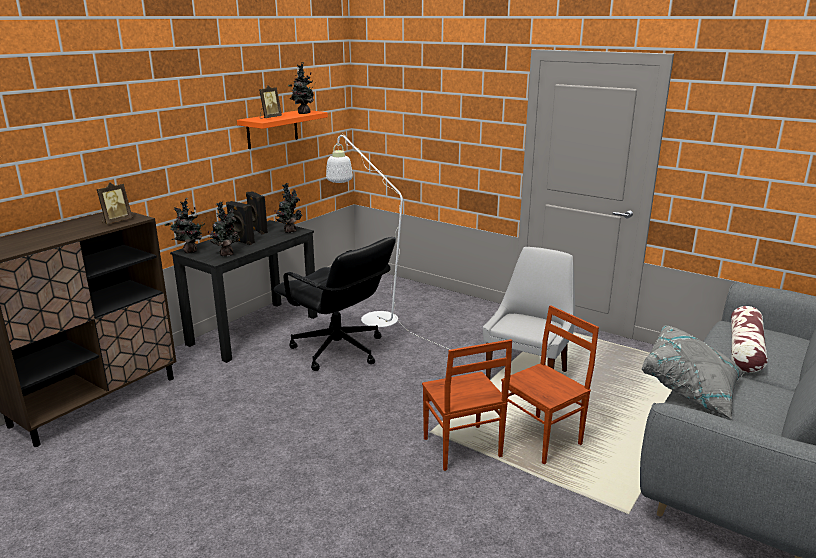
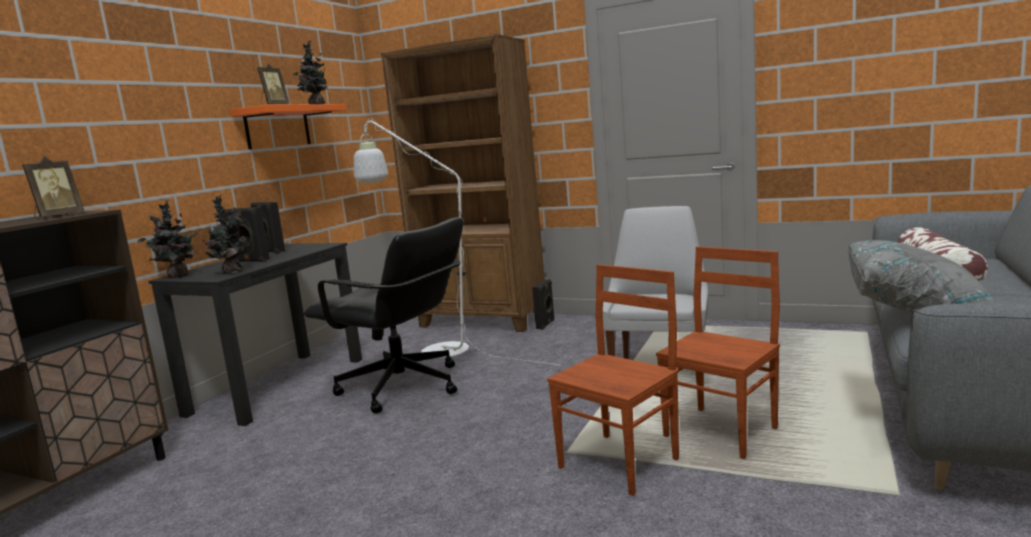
camera: 10 degrees left, 10 degrees down
(289, 231) = (314, 246): potted plant -> none
(417, 294) = (483, 321): none -> brown bookcase
(461, 448) = (621, 463): brown chair -> brown chair turned 105 degrees counterclockwise
(464, 308) = (546, 324): none -> black speaker

